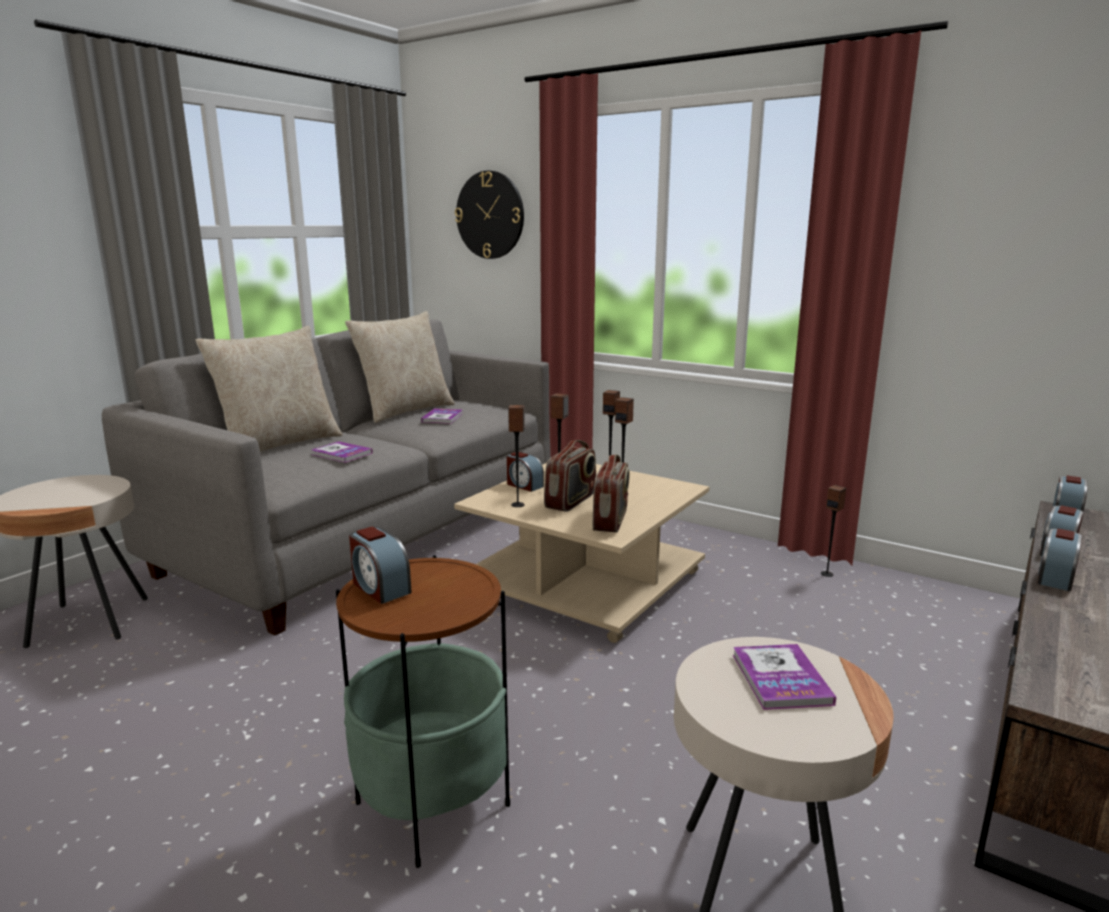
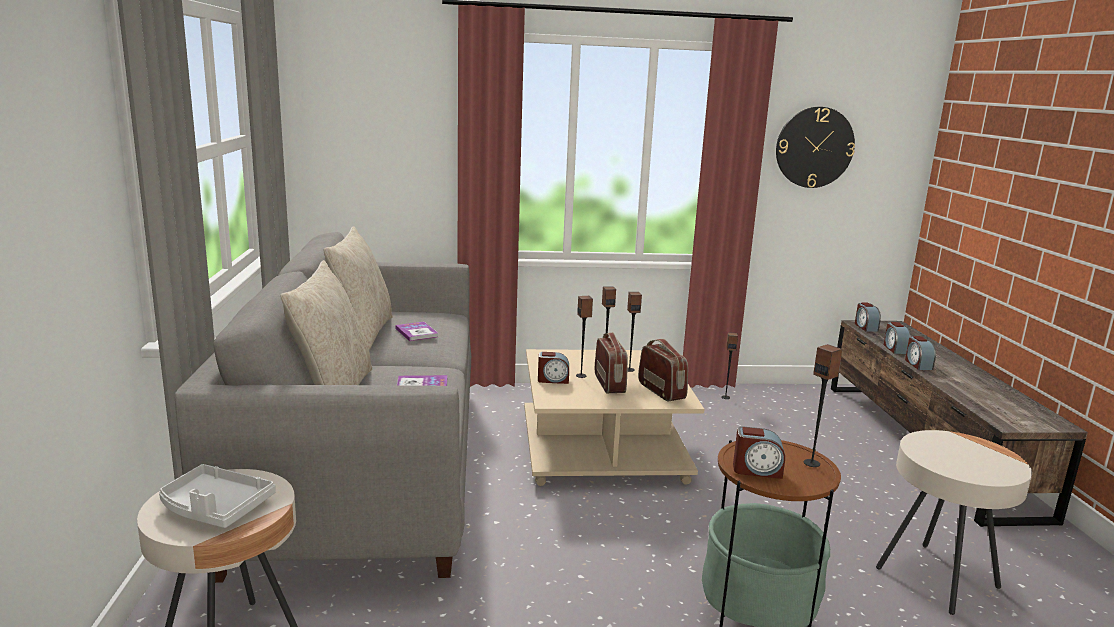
camera: 40 degrees left, 0 degrees up
(54, 495) = (215, 508): none -> grey tray
(490, 215) = (382, 123): wall clock -> wall clock (814, 147)
(518, 505) = (582, 396): speaker -> speaker (812, 463)
(781, 679) = (954, 450): book -> none

